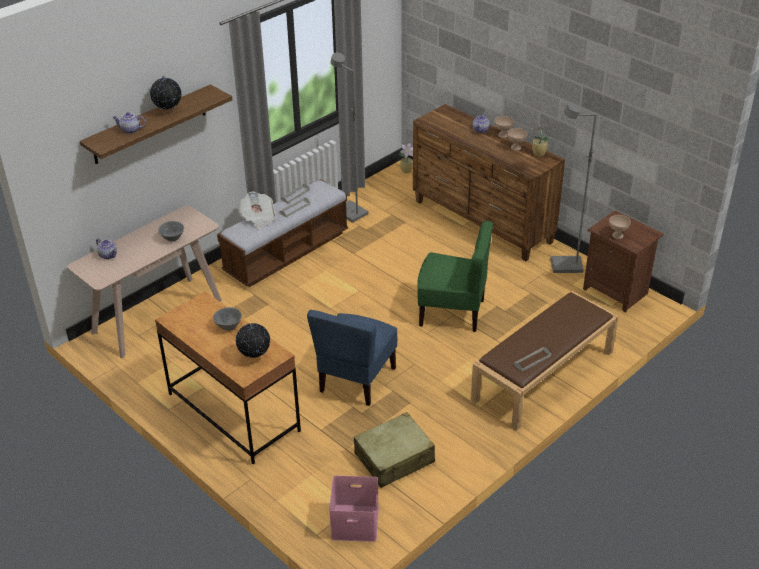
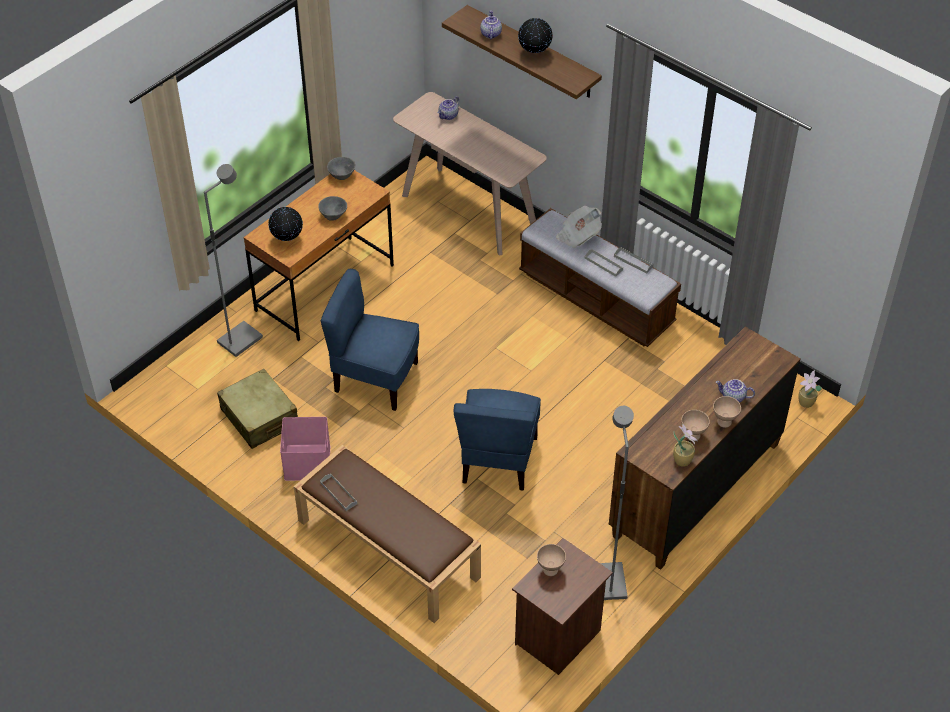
camera: 85 degrees right, 10 degrees up
(172, 238) = (482, 155): grey bowl -> grey bowl (341, 175)
(350, 213) = (690, 350): grey floor lamp -> grey floor lamp (239, 339)
(354, 523) = (177, 391): pink storage box -> pink storage box (306, 461)
(452, 312) = (498, 460): green chair -> blue chair

